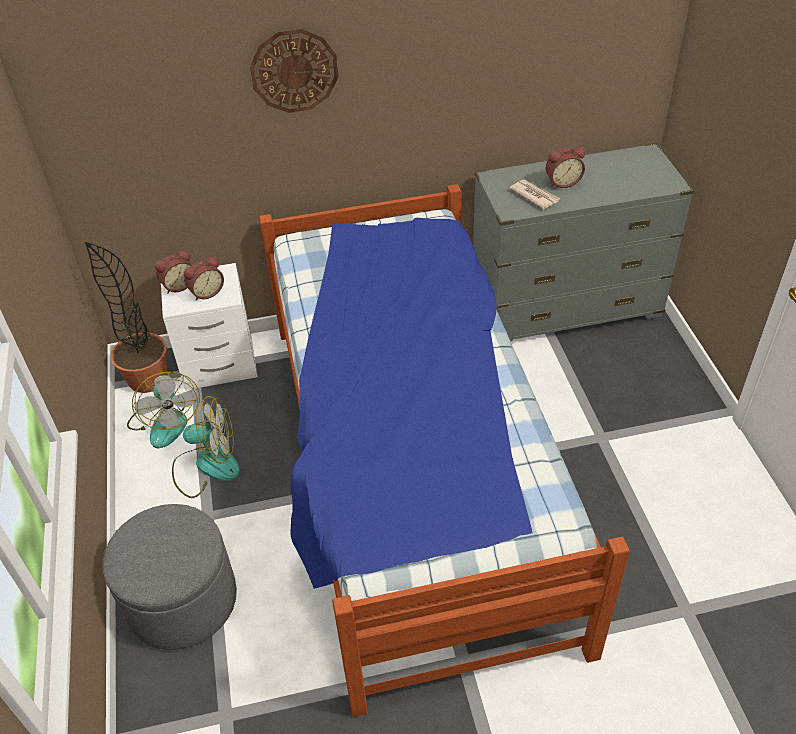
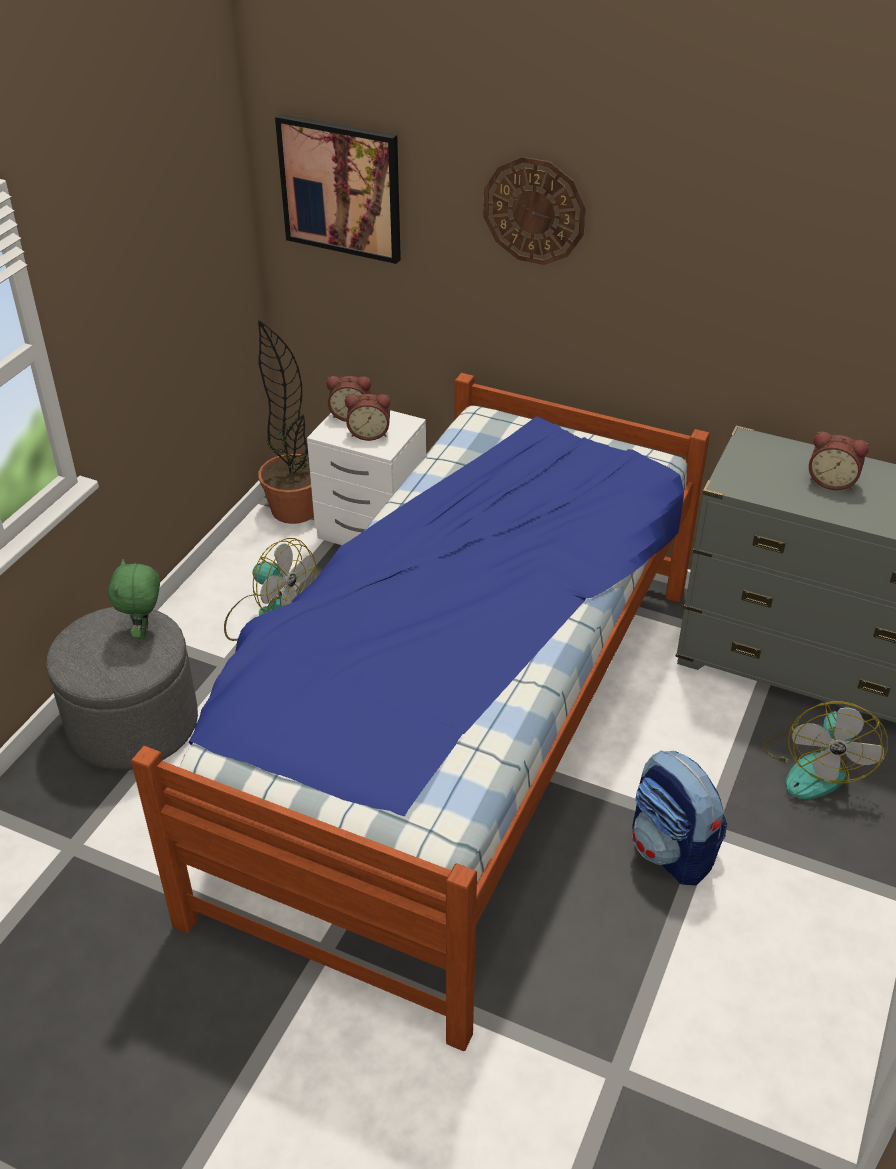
camera: 35 degrees right, 5 degrees down
(118, 107) = (341, 188): none -> picture
(165, 421) = (272, 557): fan -> fan (815, 766)
(173, 525) = (144, 632): none -> green plush toy
(534, 195) = (778, 480): newspaper -> none
(595, 462) = (672, 851): none -> backpack

